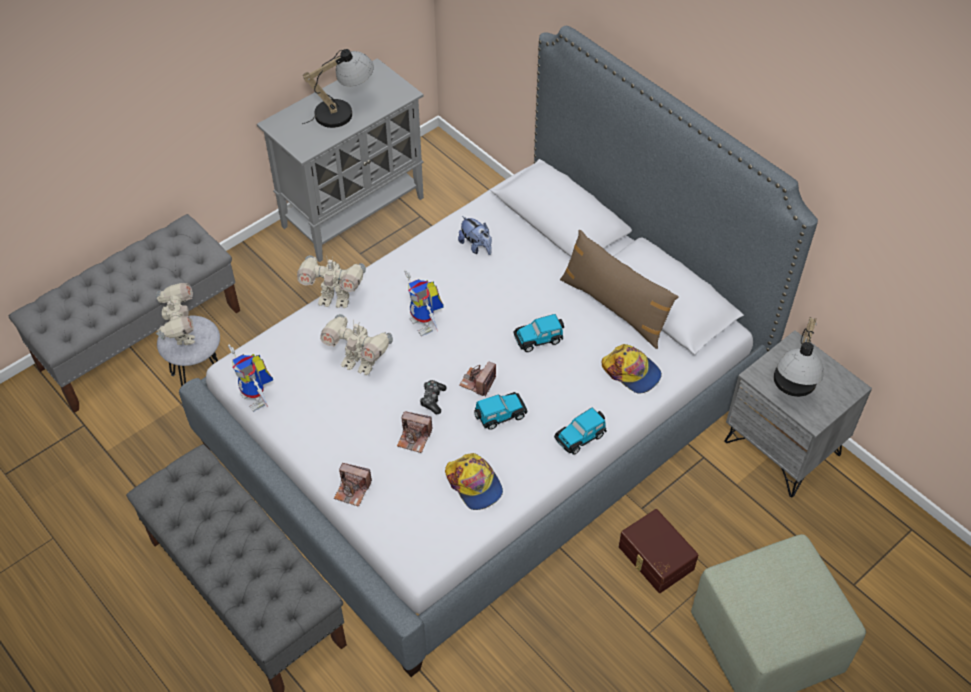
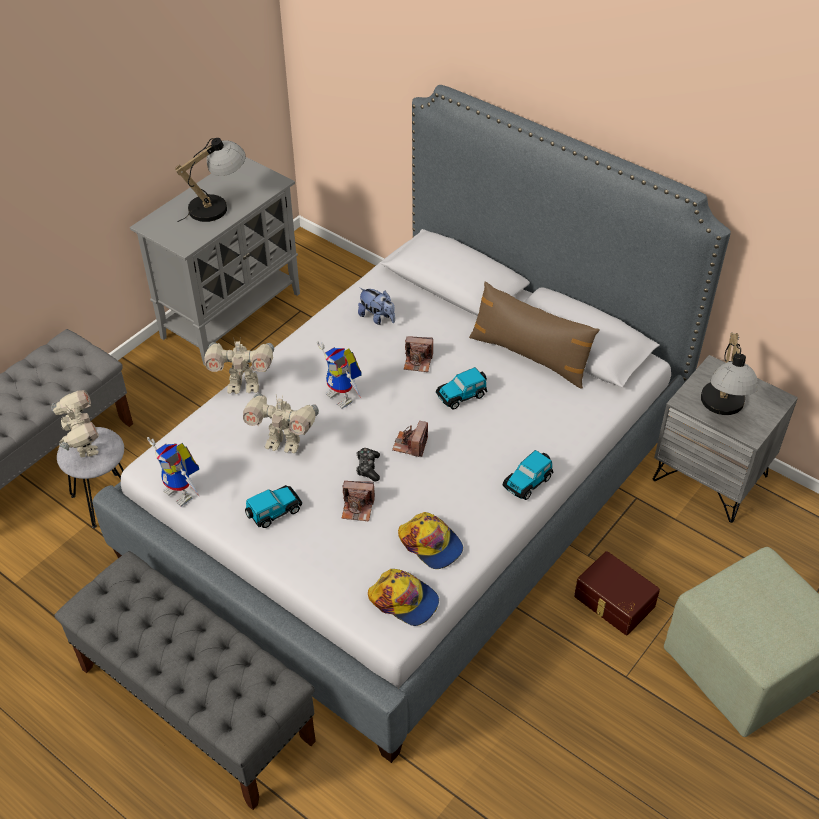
camera: 10 degrees left, 5 degrees down
(352, 490) = (305, 569): camera -> camera (418, 361)
(499, 415) = (440, 473): toy car -> toy car (273, 511)
(632, 372) = (563, 413): cap -> cap (404, 600)

